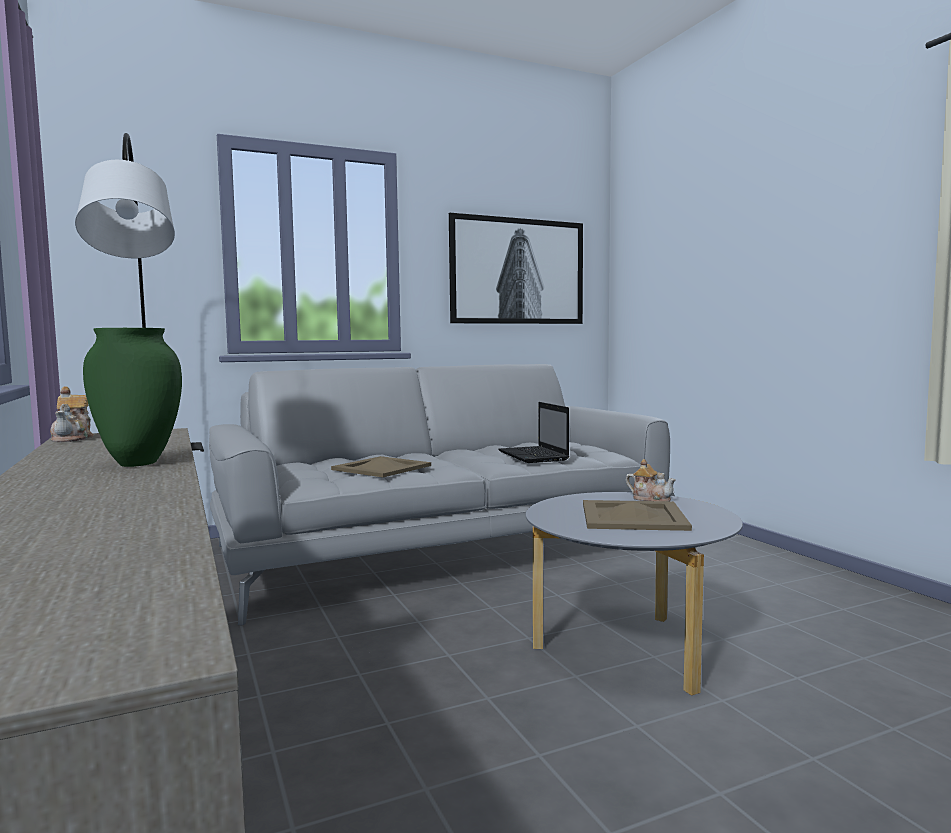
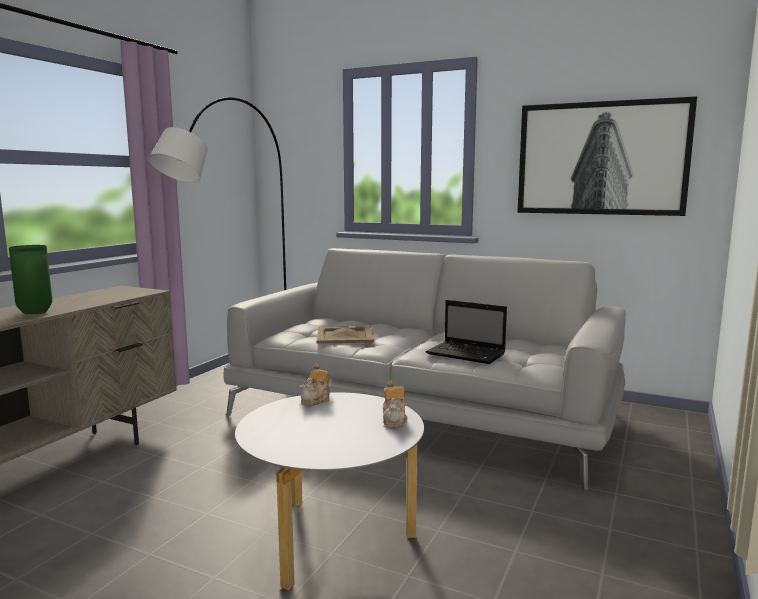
camera: 50 degrees right, 5 degrees up
(73, 438) = (109, 289): teapot -> teapot (317, 400)
(534, 456) = (467, 354): laptop -> laptop turned 90 degrees counterclockwise
(632, 516) = (322, 426): beige tray -> none

